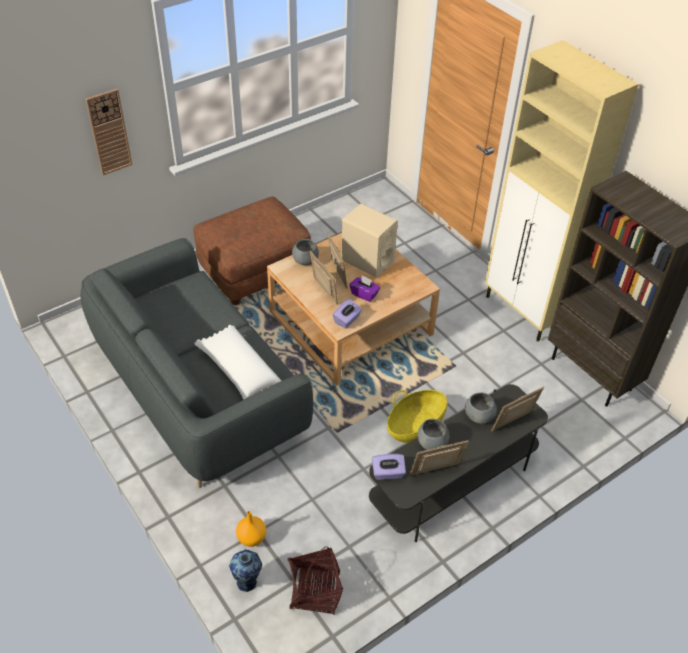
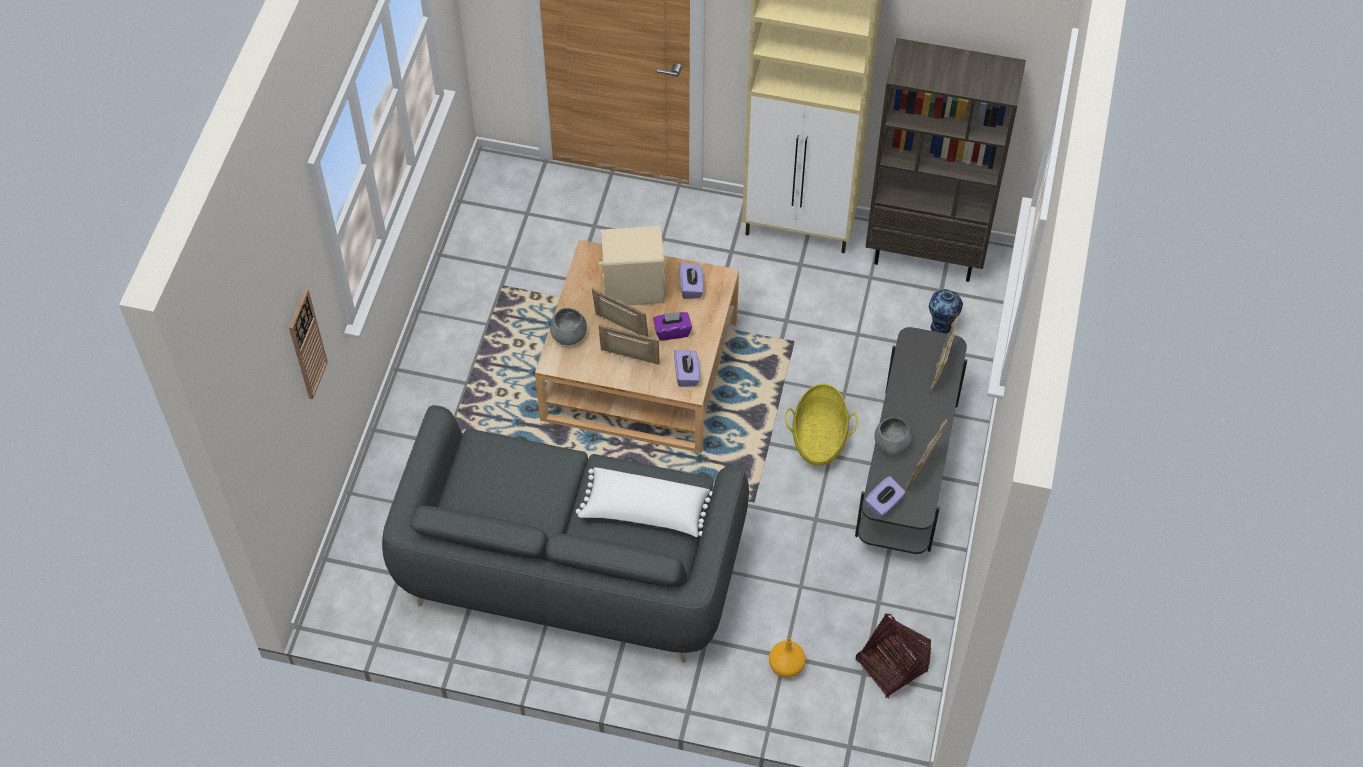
camera: 40 degrees left, 10 degrees up
(247, 582) = (826, 707): vase -> vase (941, 326)
(255, 273) = (470, 385): brown ottoman -> none
(401, 280) = (691, 287): none -> purple tissue box
(479, 416) = (906, 385): grey bowl -> none

